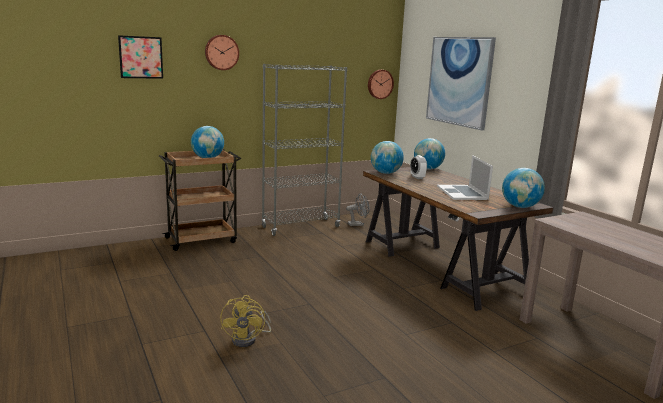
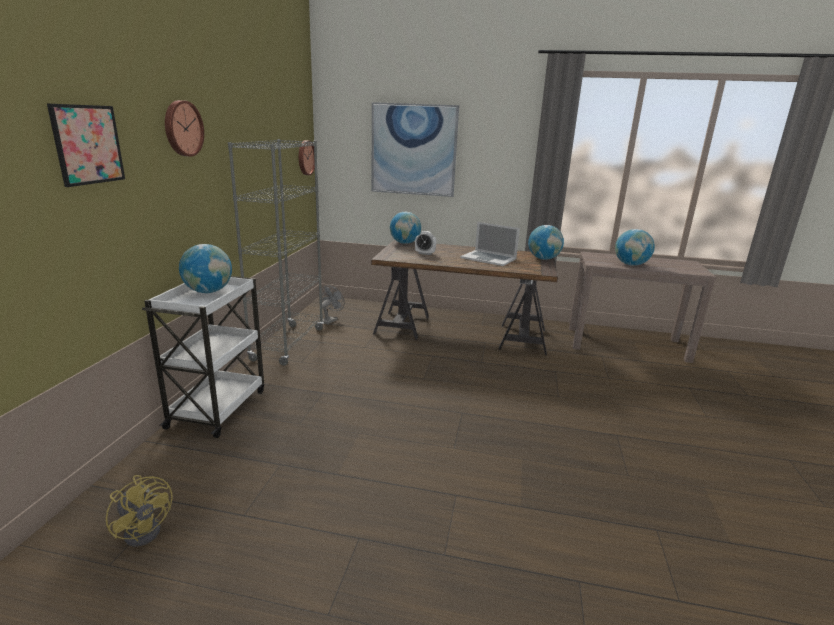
camera: 50 degrees left, 5 degrees up
(202, 240) = (218, 407): brown cart -> white cart
(248, 339) = (500, 474): yellow fan -> yellow fan (146, 528)
(385, 173) = (394, 256): globe -> globe (631, 264)

